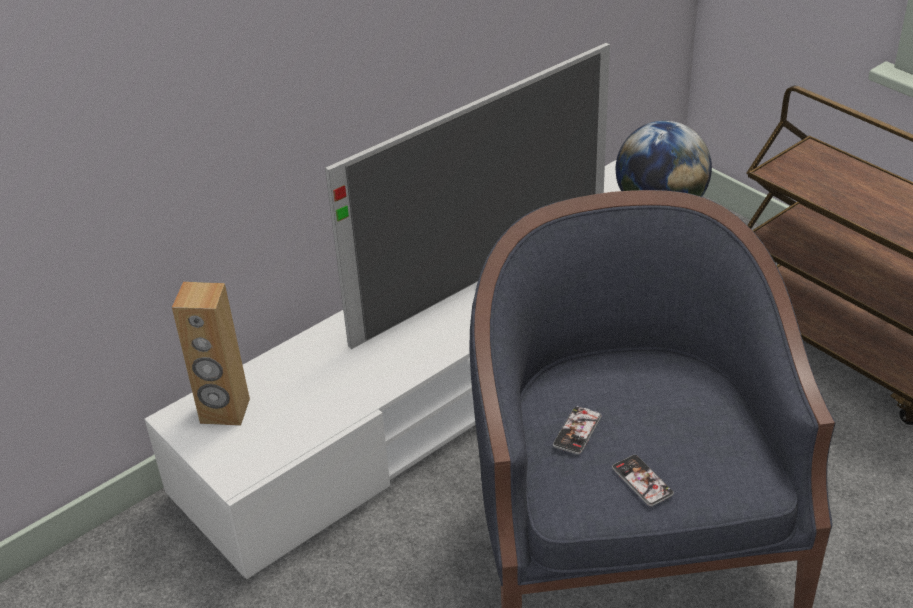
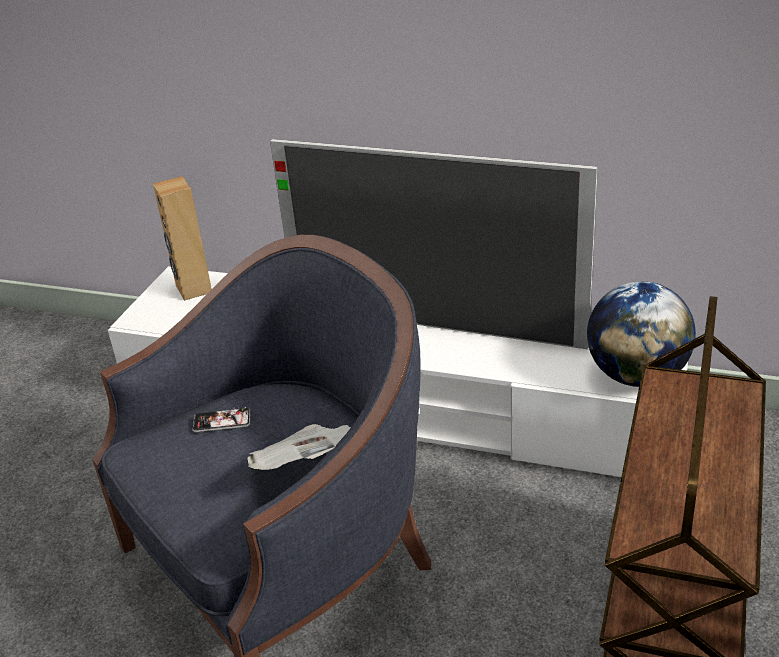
camera: 60 degrees right, 5 degrees down
(642, 481) = (180, 475): phone -> none
(696, 397) = (309, 469): none -> newspaper

